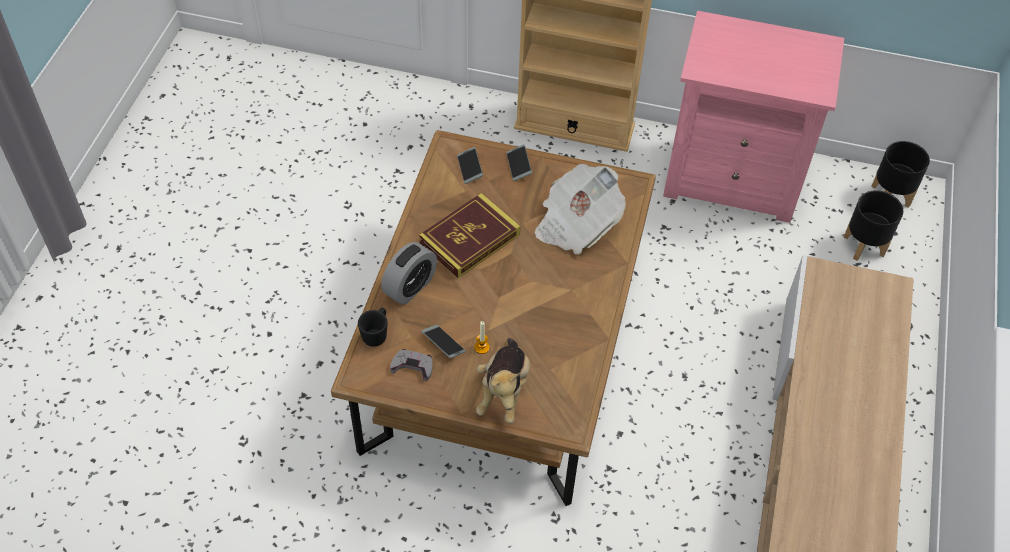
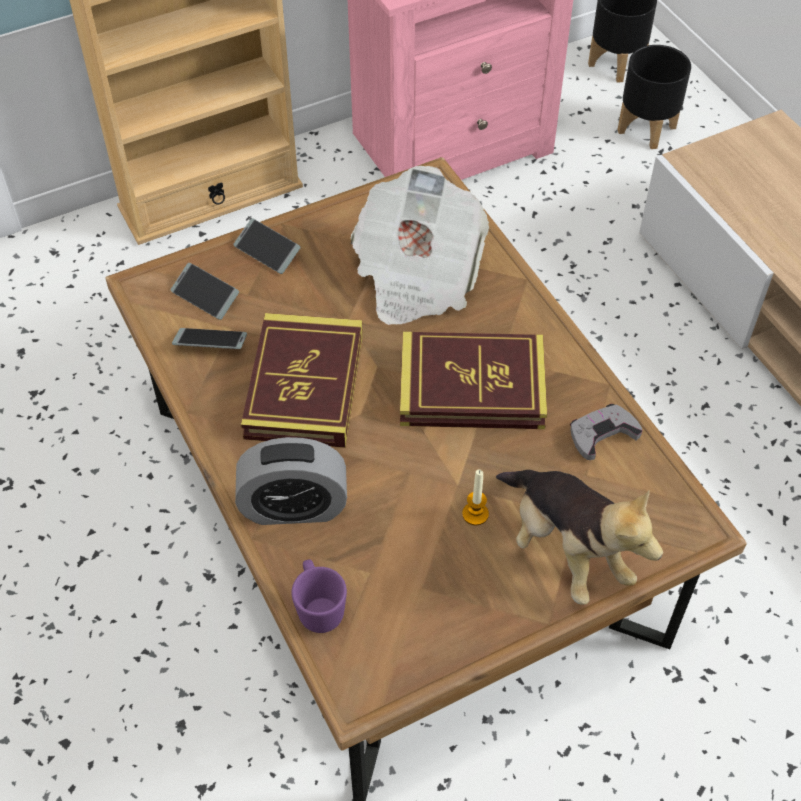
camera: 40 degrees left, 0 degrees up
(376, 334) = (318, 607): black mug -> purple mug
(410, 287) = (294, 507): alarm clock -> alarm clock turned 90 degrees clockwise
(412, 366) = (415, 612): grey game controller -> grey game controller (602, 434)
(443, 344) = (422, 549): phone -> phone (210, 343)
(543, 293) = (472, 387): none -> book

